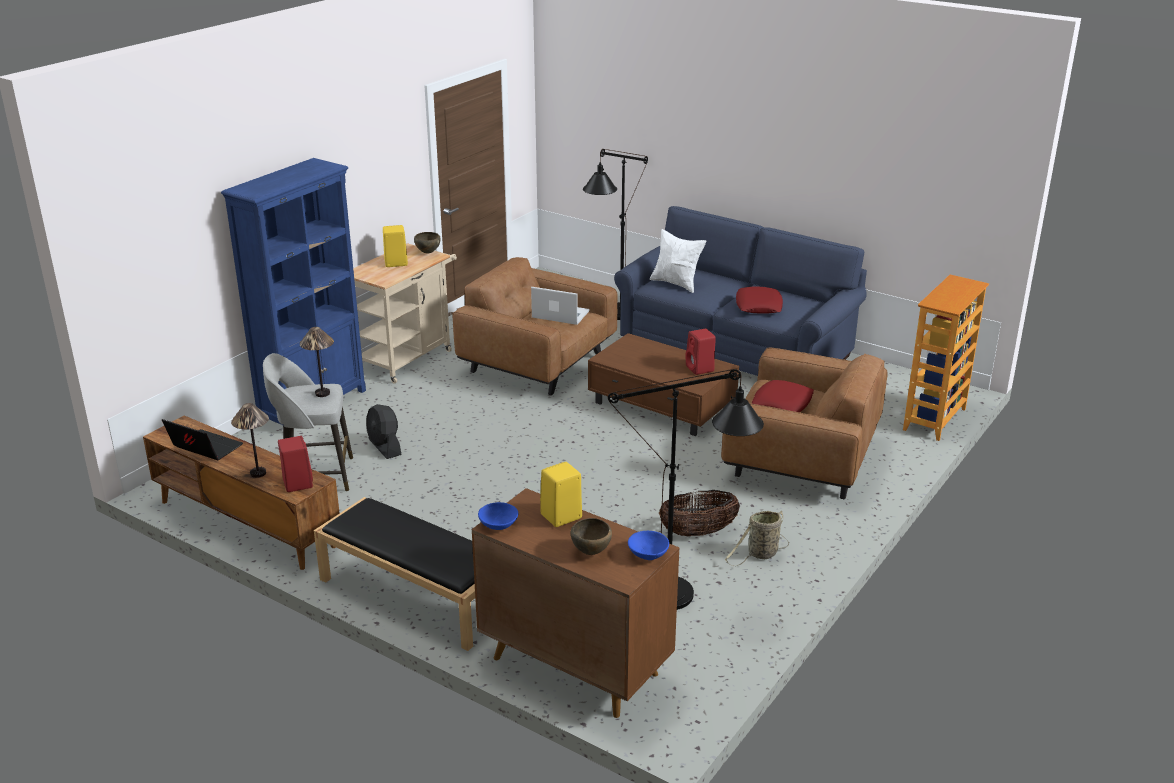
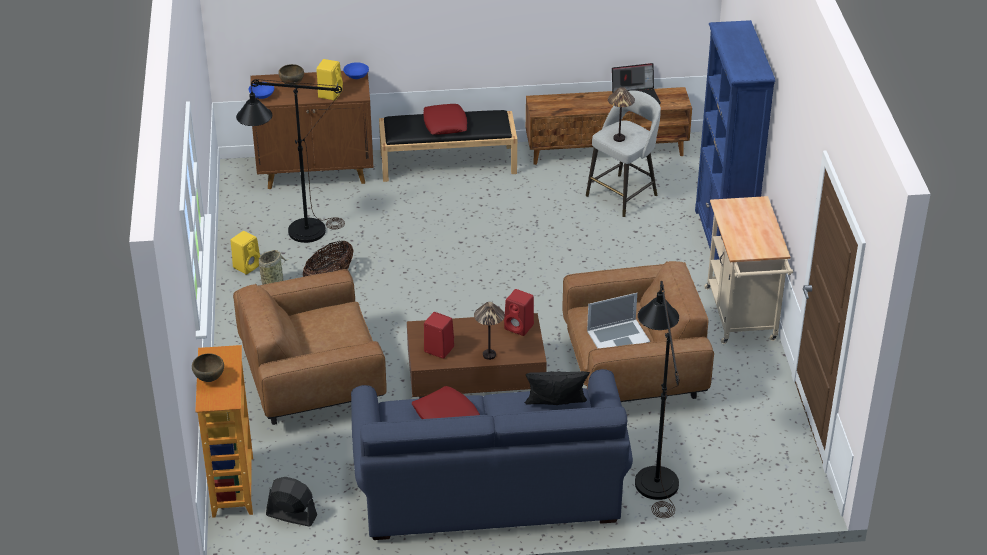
camera: 140 degrees right, 10 degrees up
(257, 473) = (578, 99): table lamp -> table lamp (489, 355)
(297, 483) = (546, 105): red speaker -> red speaker (520, 327)
(384, 447) = (617, 235): black fan -> black fan (291, 515)
(395, 263) = (752, 227): yellow speaker -> yellow speaker (247, 265)
(427, 252) = (751, 253): brown bowl -> brown bowl (210, 379)
(676, 283) = (556, 409): white pillow -> black pillow
(782, 404) = (328, 327): red pillow -> red pillow (445, 124)

